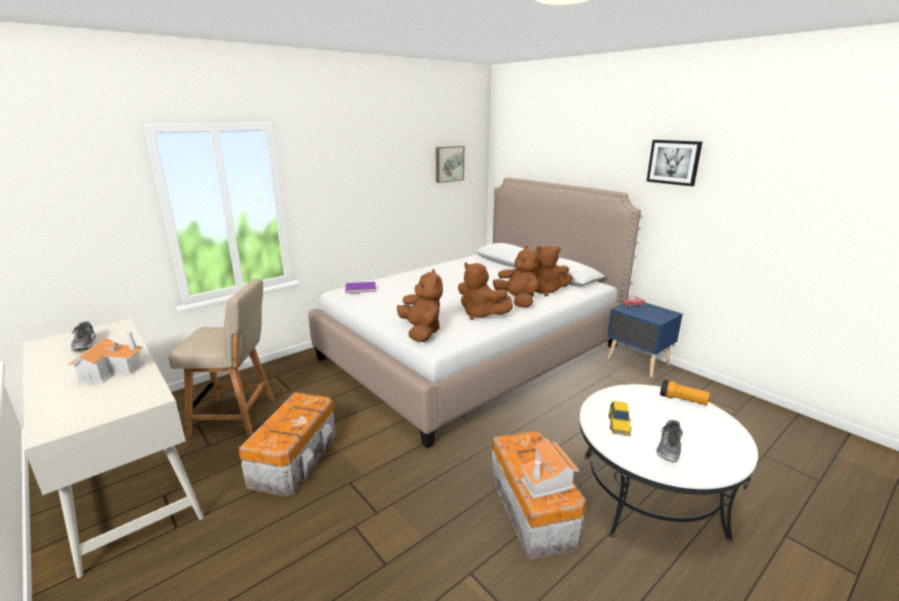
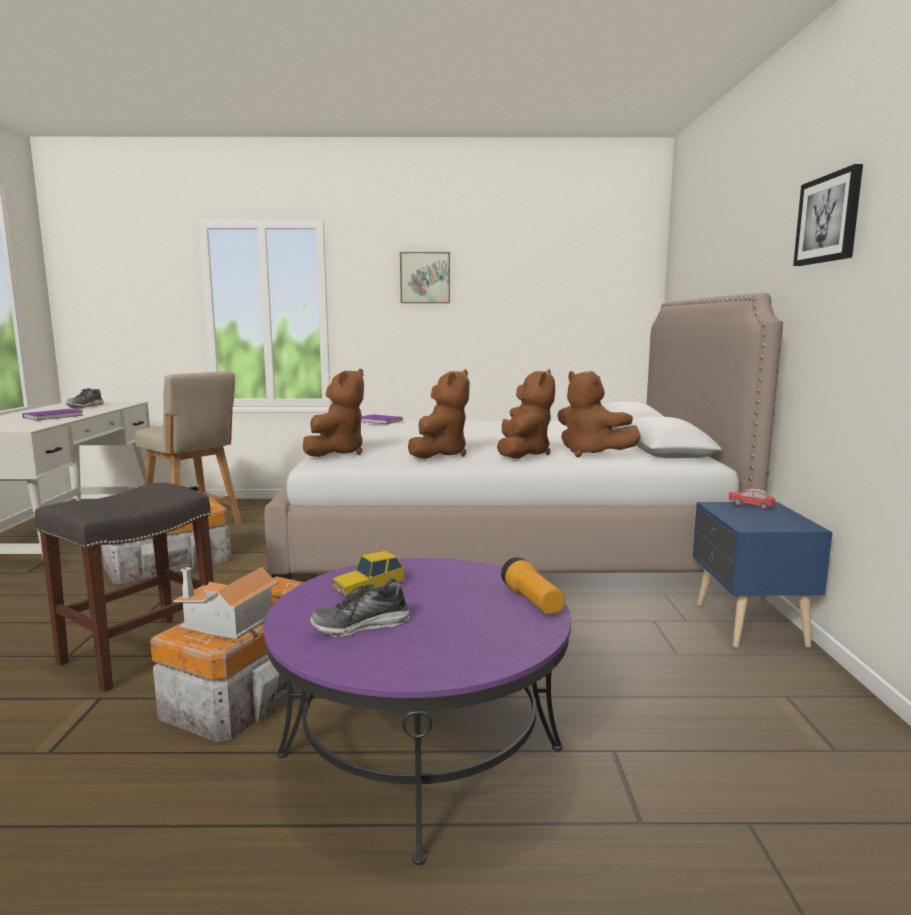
camera: 40 degrees right, 10 degrees down
(112, 370) = (54, 417): toy house -> purple book
(424, 530) = (141, 650): none -> grey stool
(448, 164) = (581, 283): picture -> picture (425, 278)
(480, 314) = (440, 454): brown plush toy -> brown plush toy turned 150 degrees counterclockwise
(650, 494) = (421, 751): white coffee table -> purple coffee table

